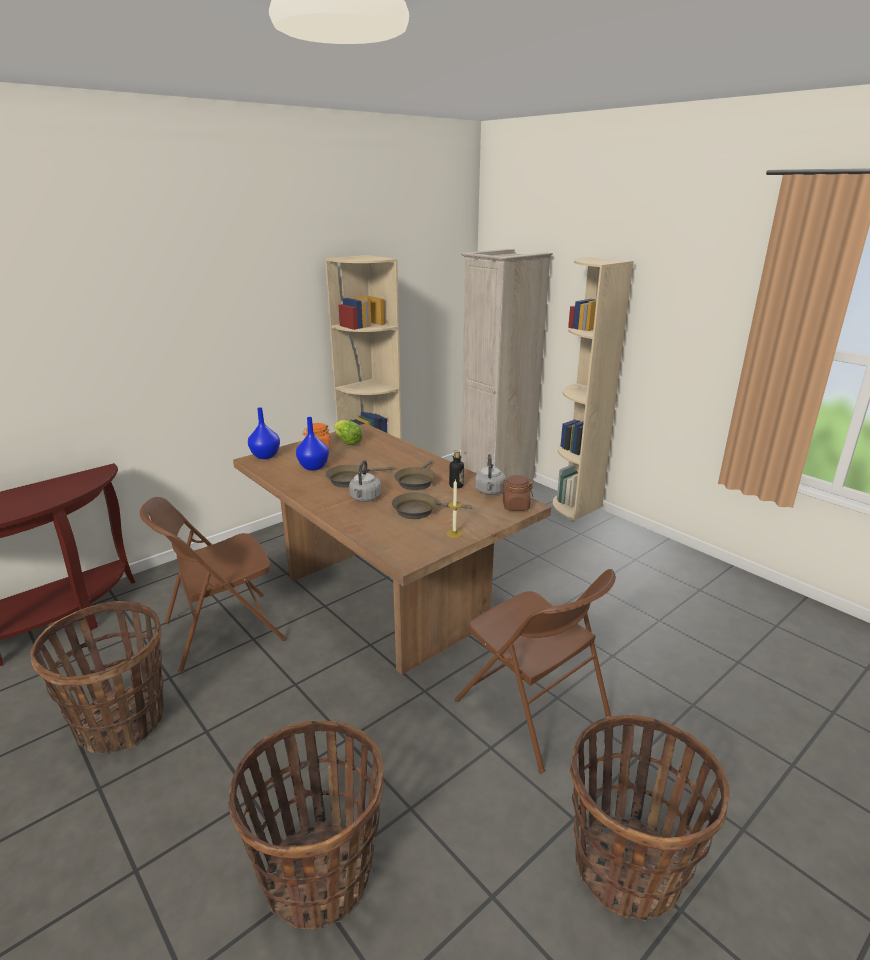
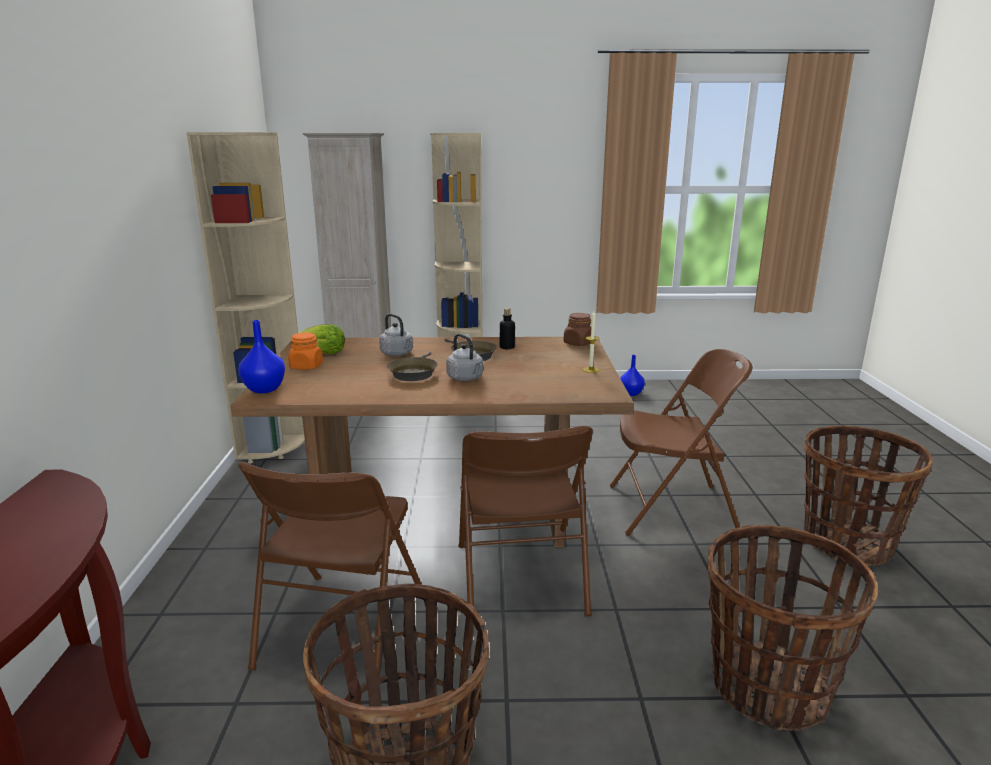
camera: 50 degrees left, 5 degrees down
(313, 467) = (347, 378): blue vase -> blue vase (630, 393)
(338, 673) = (519, 579): none -> brown chair
(419, 511) = (529, 369): brown frying pan -> none
(489, 492) = (539, 342): grey kettle -> grey kettle (398, 354)

